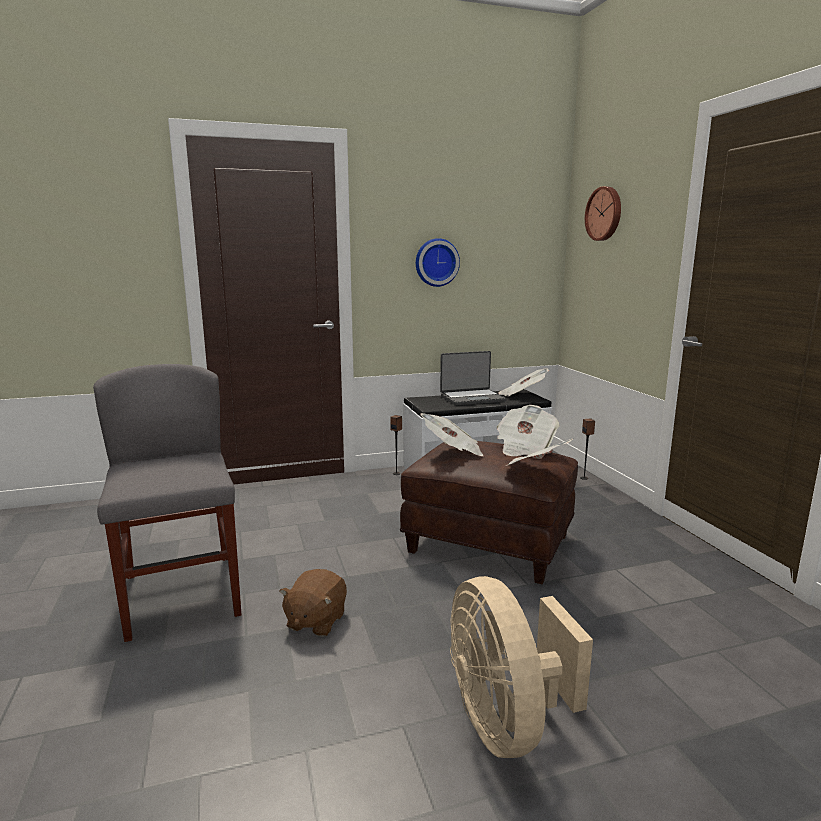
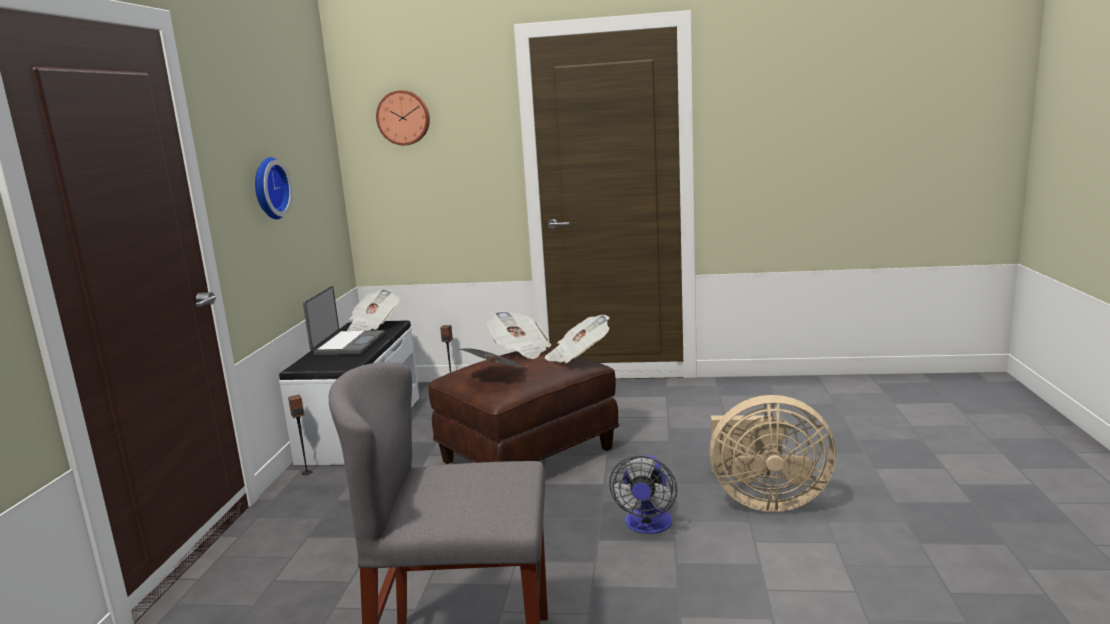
camera: 65 degrees left, 0 degrees up
(315, 621) = (591, 567): brown plush toy -> none
(399, 639) = (647, 526): none -> fan

